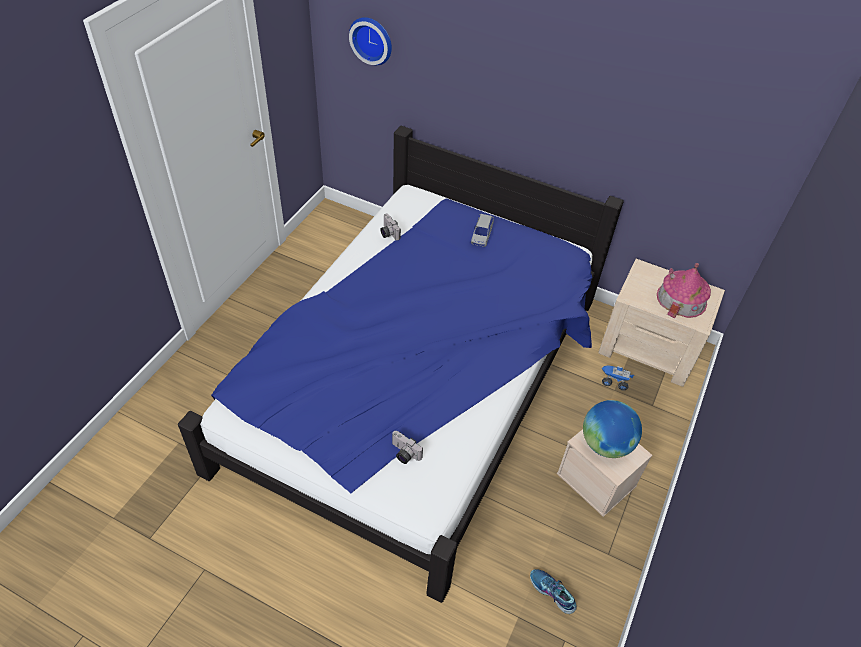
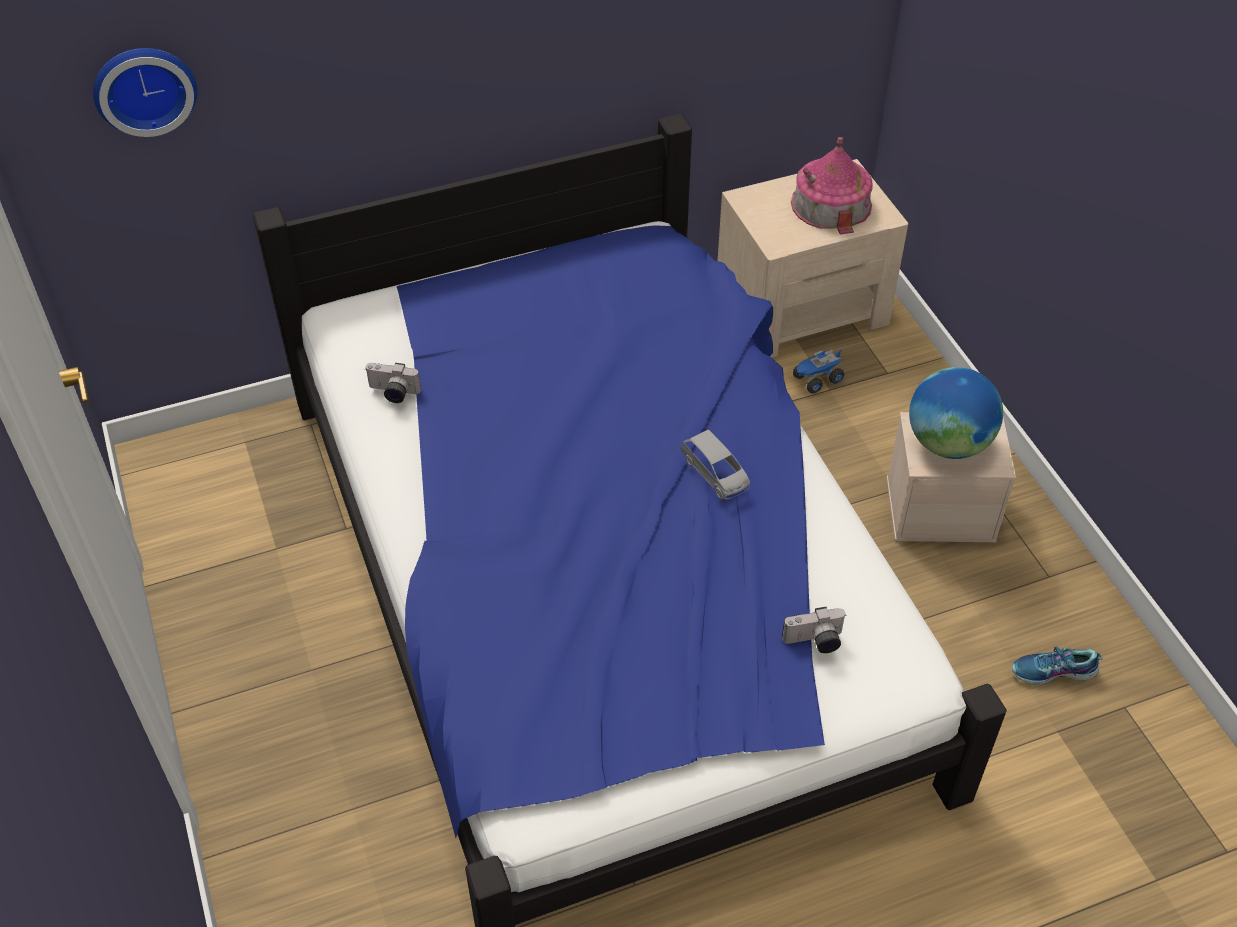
camera: 45 degrees left, 0 degrees up
(481, 235) = (520, 300): grey toy car -> grey toy car (715, 474)

